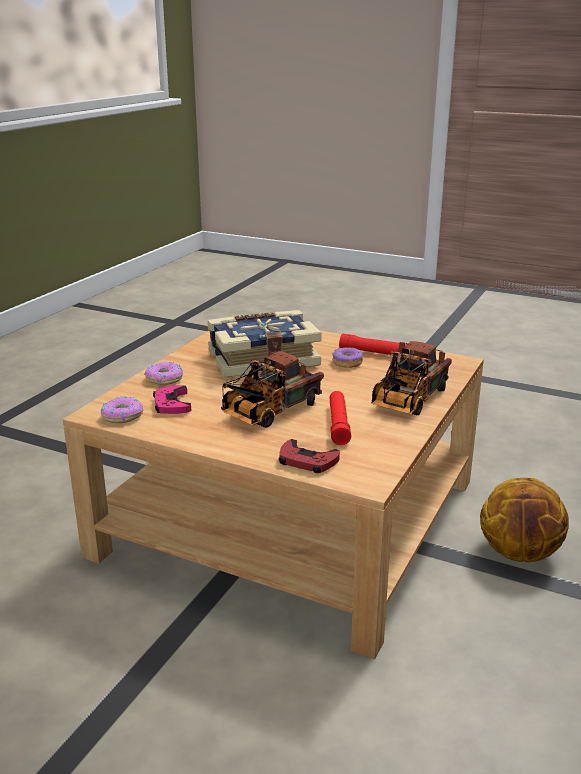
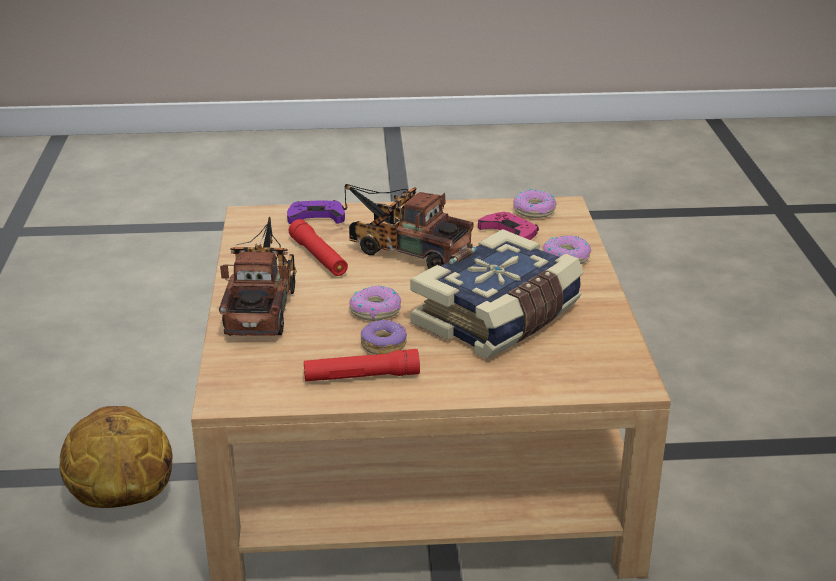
camera: 150 degrees right, 5 degrees up
(268, 412) = (403, 250): toy truck -> toy truck turned 75 degrees counterclockwise
(307, 461) = (316, 217): red game controller -> purple game controller
(333, 380) = (375, 310): none -> donut

